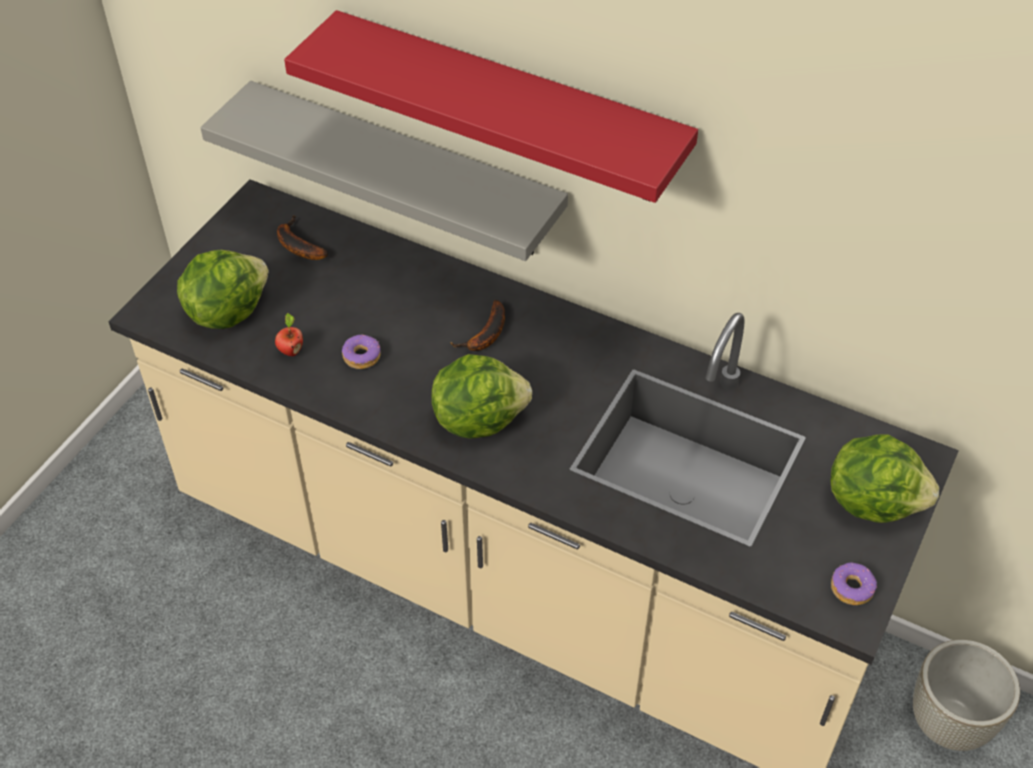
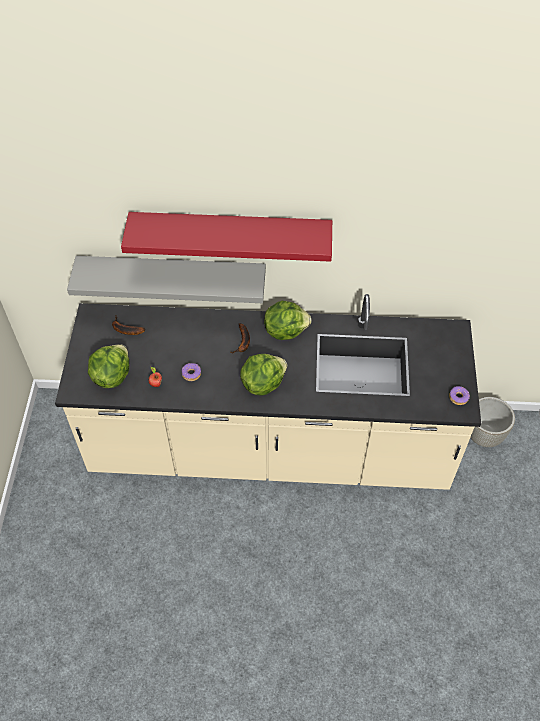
camera: 25 degrees left, 5 degrees up
(873, 501) = (447, 356): lettuce -> lettuce (285, 330)

